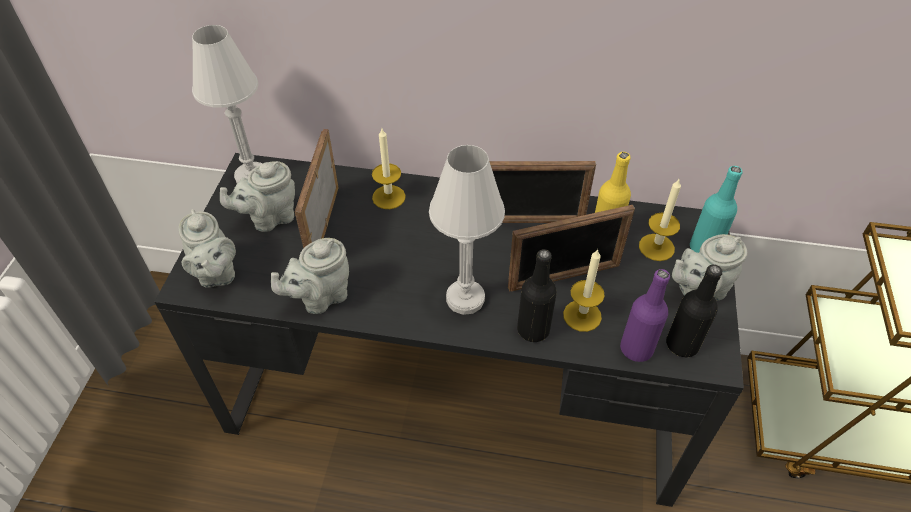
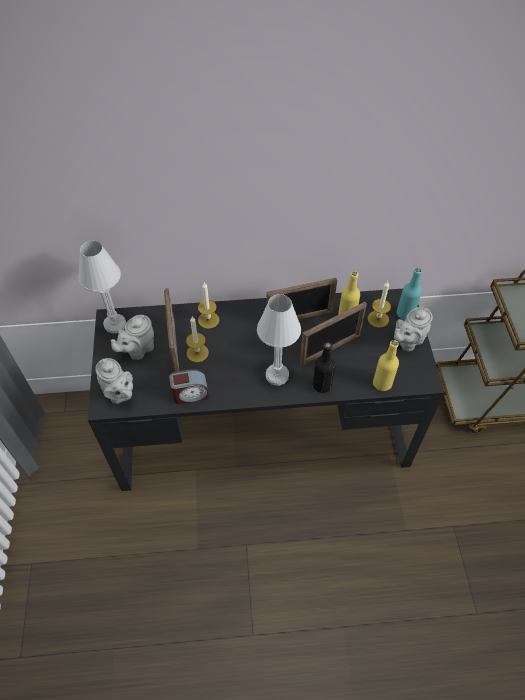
camera: 15 degrees left, 5 degrees up
(320, 297) = (190, 394): grey teapot -> alarm clock
(582, 315) = (347, 370): candle -> candle (197, 353)
(636, 349) = (382, 383): purple bottle -> yellow bottle
(682, 344) = (406, 375): black bottle -> none

